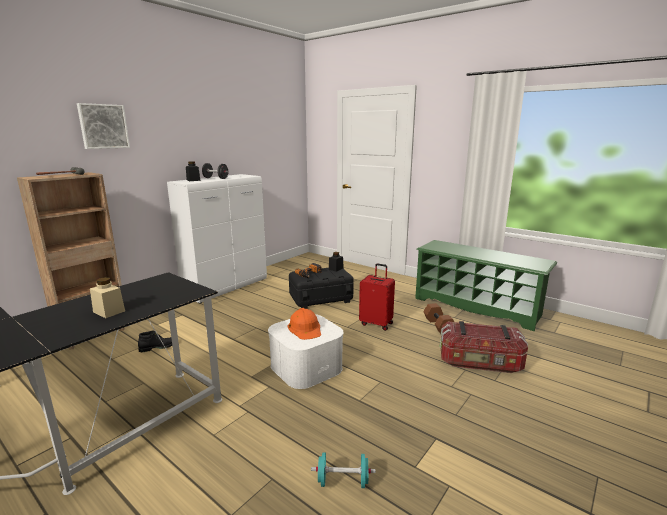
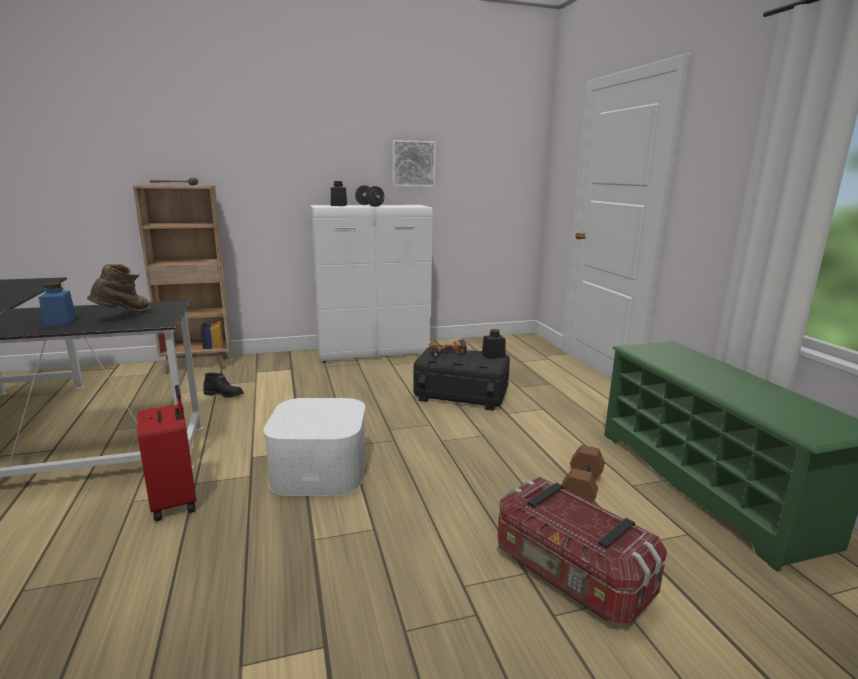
camera: 35 degrees right, 0 degrees up
(103, 126) = (239, 134): picture -> picture (413, 164)
(109, 311) = (60, 321): beige jar -> blue jar
(153, 294) = (124, 316): none -> brown boot
(305, 328) = (320, 414): orange hard hat -> none
(343, 481) = (146, 626): turquoise dumbbell -> none
(376, 323) = (488, 450): red suitcase -> red suitcase (176, 501)

